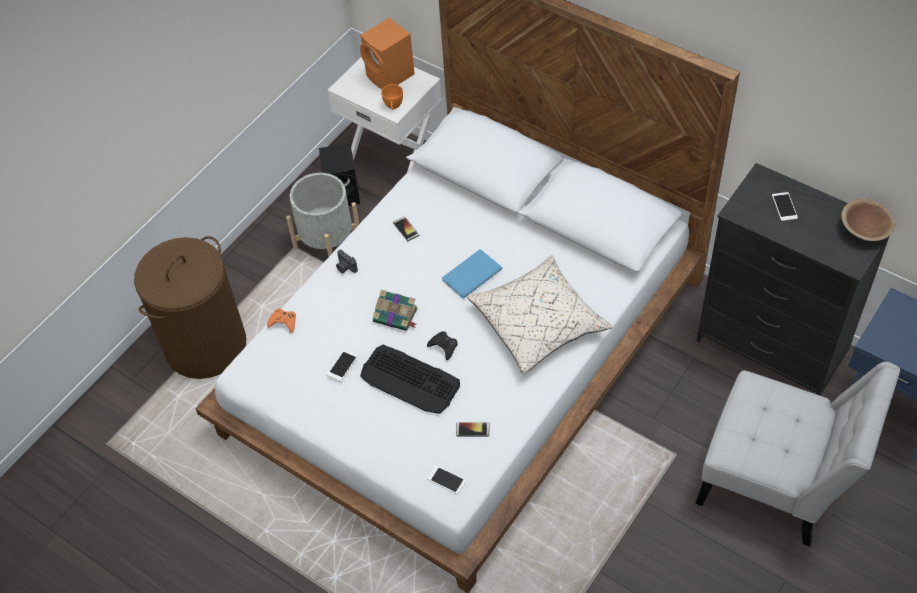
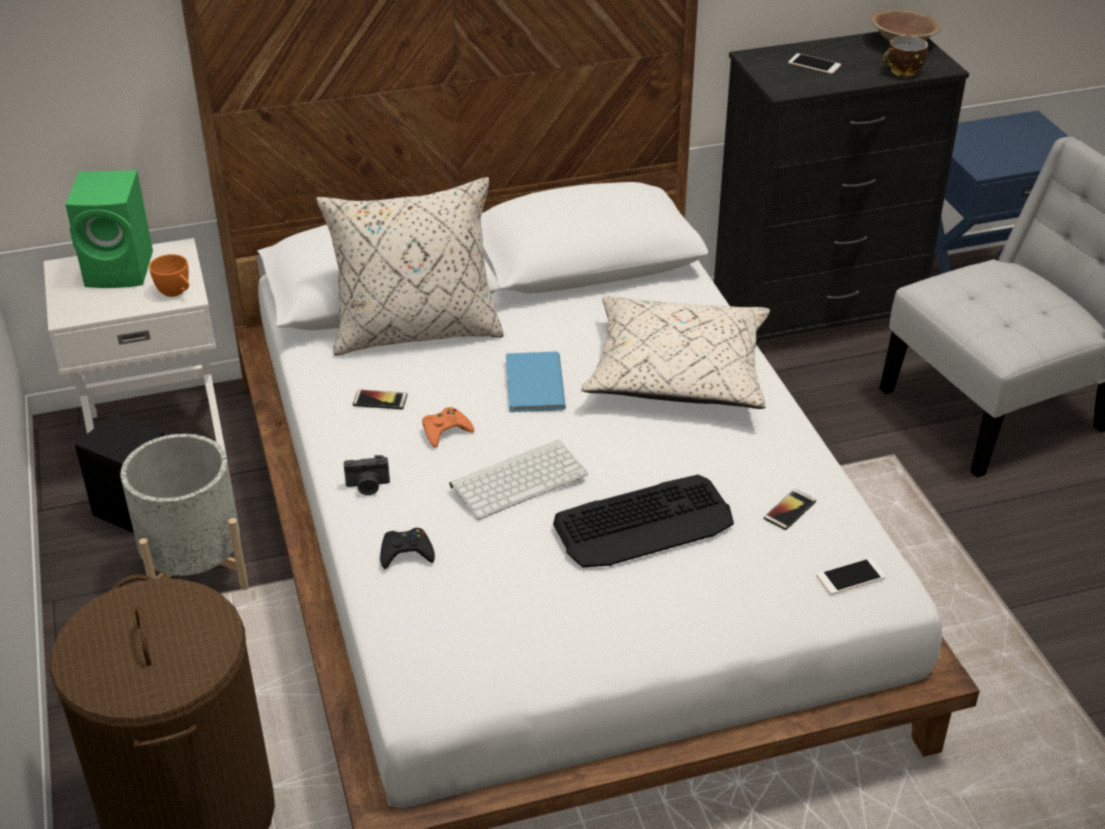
camera: 55 degrees left, 15 degrees down
(283, 322) = (384, 596): orange game controller -> orange game controller (445, 431)
(342, 365) = (543, 573): phone -> none
(390, 76) = (122, 270): orange speaker -> green speaker
(396, 315) = (519, 478): book -> keyboard
(444, 346) = (622, 466): black game controller -> black game controller (406, 553)
(469, 204) = (416, 331): none -> beige pillow
(823, 250) = (903, 72): none -> cup

